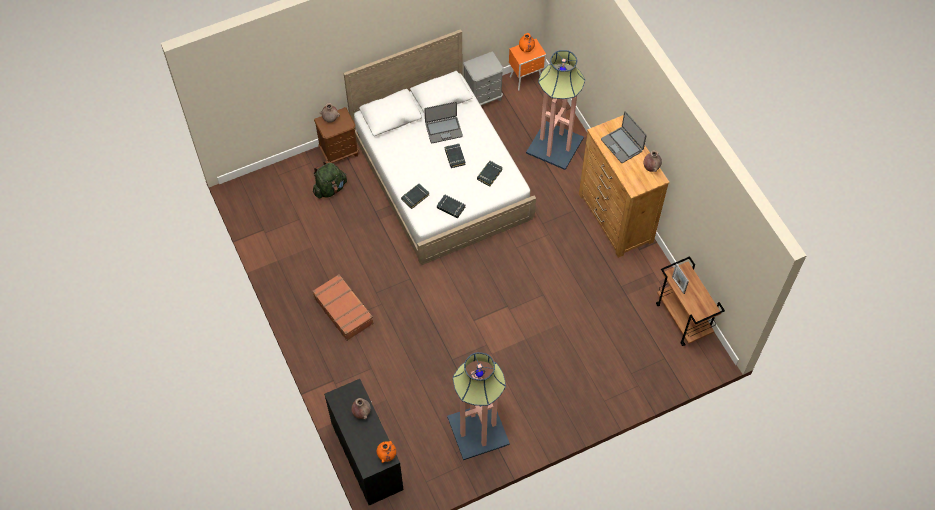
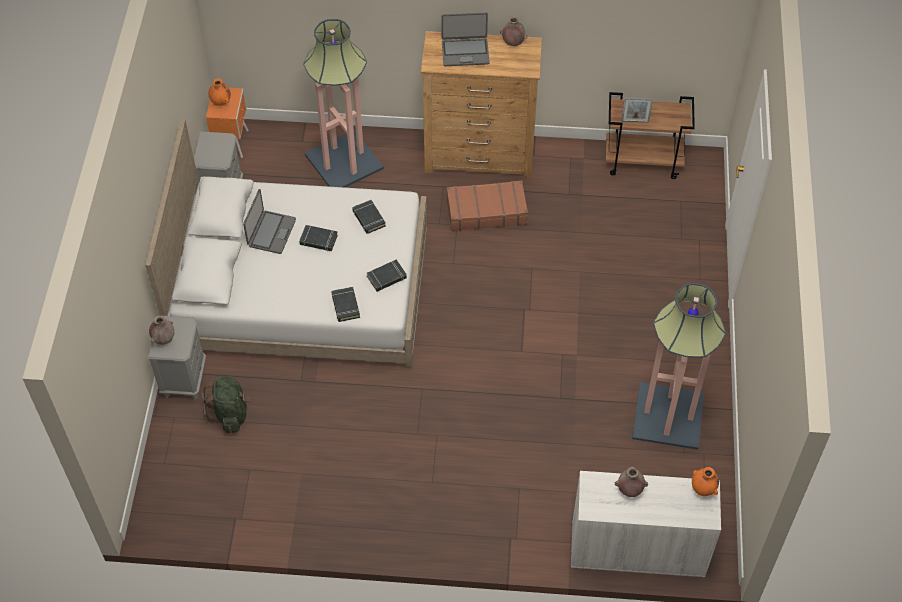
camera: 60 degrees left, 5 degrees down
(340, 152) = (184, 378): brown nightstand -> grey nightstand
(344, 310) = (418, 480): brown suitcase -> brown suitcase (486, 211)
(367, 456) = (637, 549): black cabinet -> white cabinet

